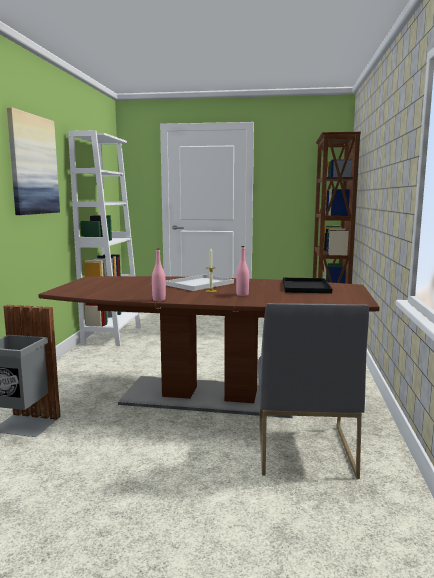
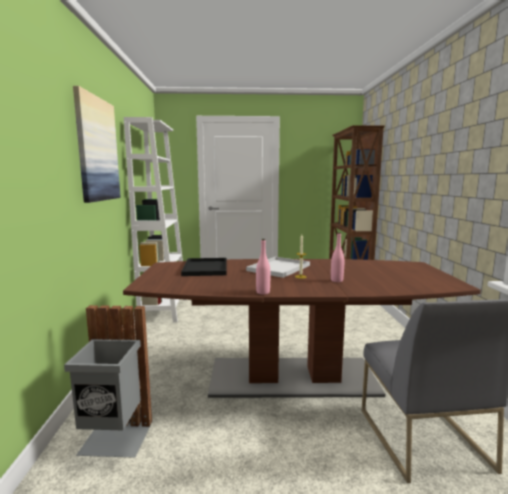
camera: 10 degrees left, 0 degrees up
(305, 286) = (379, 267): black tray -> black tray (205, 268)

